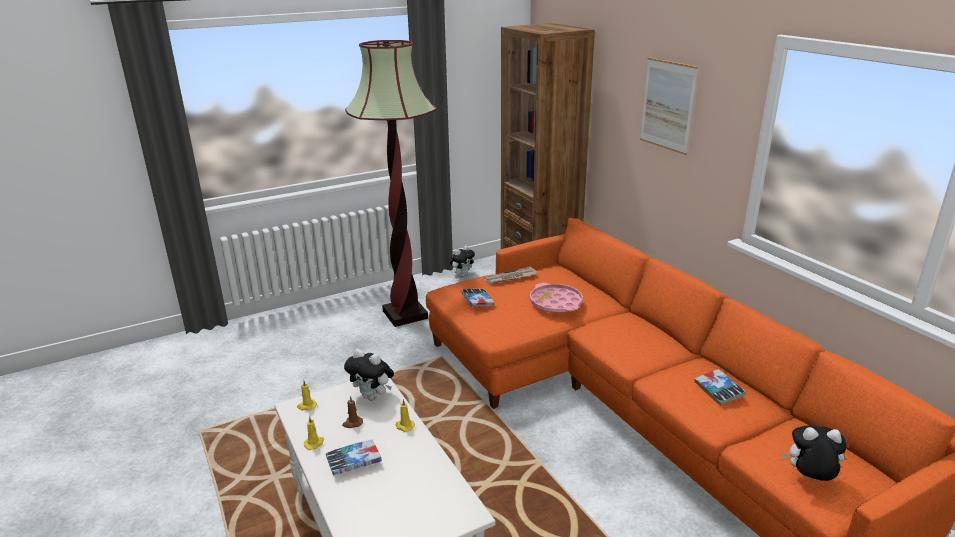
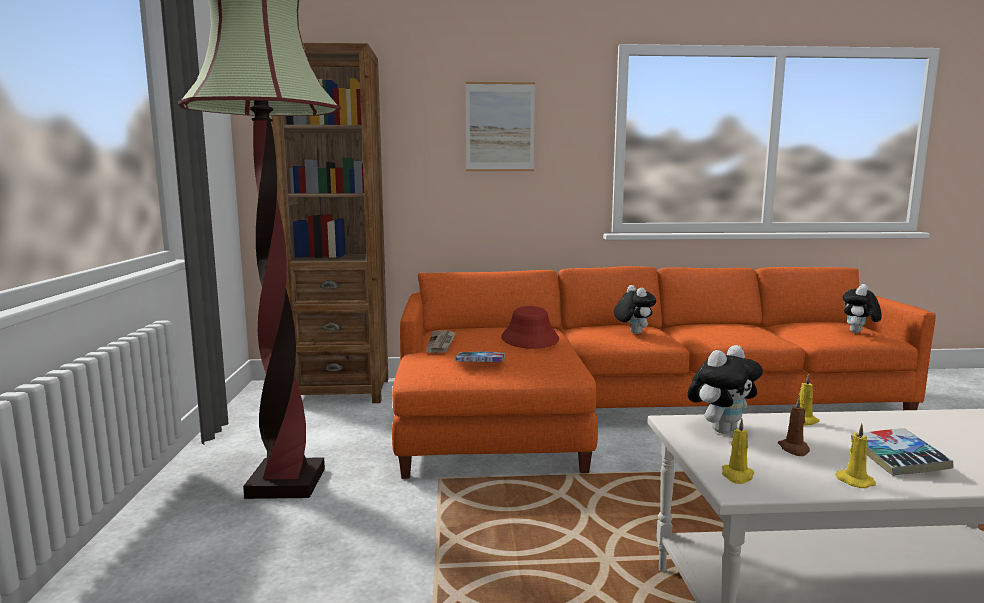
camera: 65 degrees left, 15 degrees down
(462, 275) = (248, 424): plush toy -> plush toy (632, 333)
(555, 303) = (530, 339): pink tray -> red hat
(718, 390) = (734, 328): book -> none

